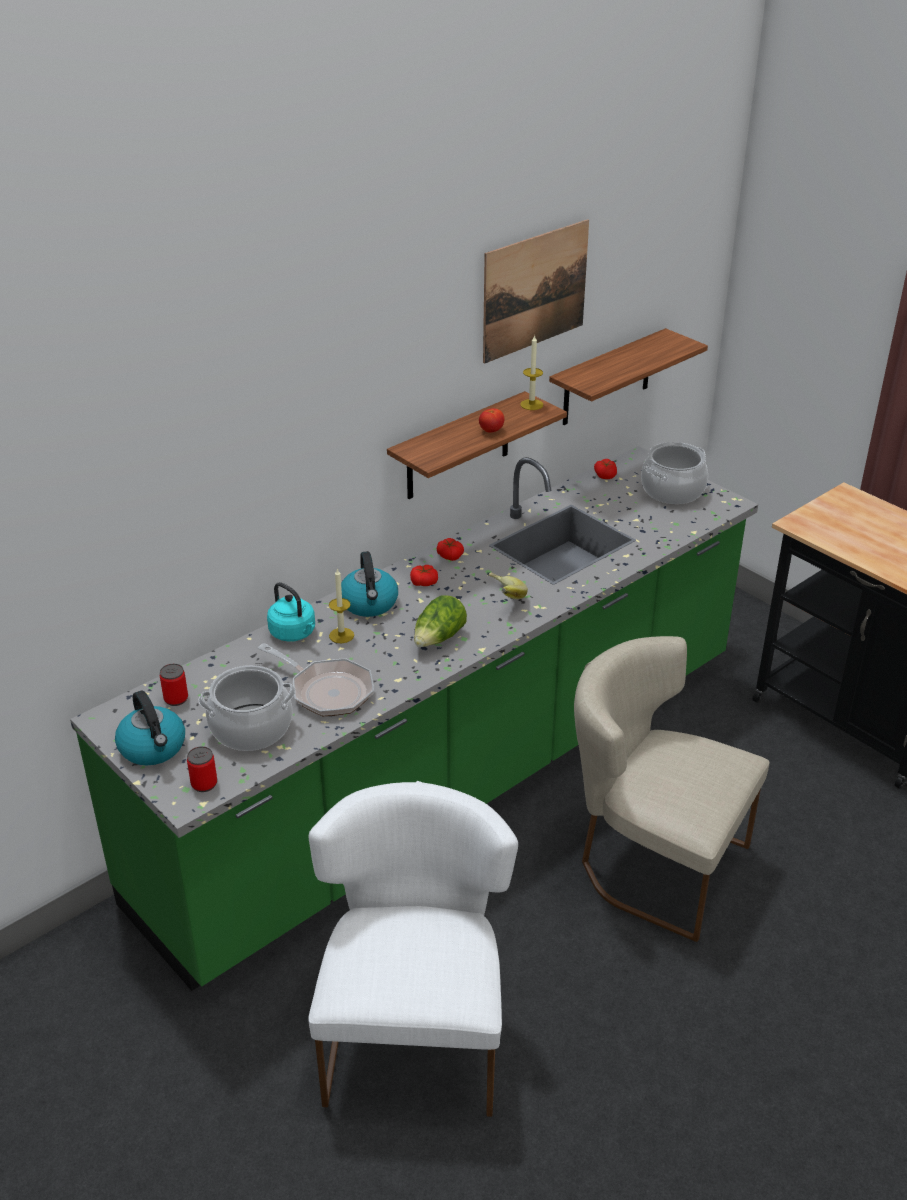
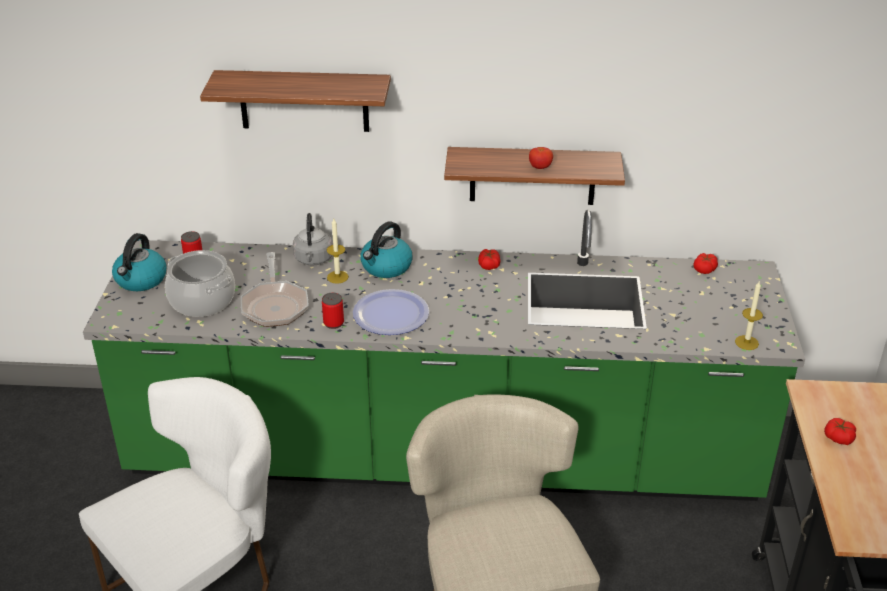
camera: 45 degrees right, 0 degrees up
(204, 784) = (131, 316): can -> can (333, 323)
(294, 633) = (313, 260): turquoise kettle -> grey kettle
(424, 582) = (442, 273): tomato -> tomato (838, 438)
(439, 638) = (391, 314): lettuce -> plate
(503, 598) = (477, 313): banana -> none
(531, 404) = (606, 163): candle -> candle (746, 342)
(535, 290) = (640, 58): picture -> none
(607, 378) = (738, 177): shelf -> shelf (304, 101)
(672, 491) = (743, 309): cooking pot -> none

